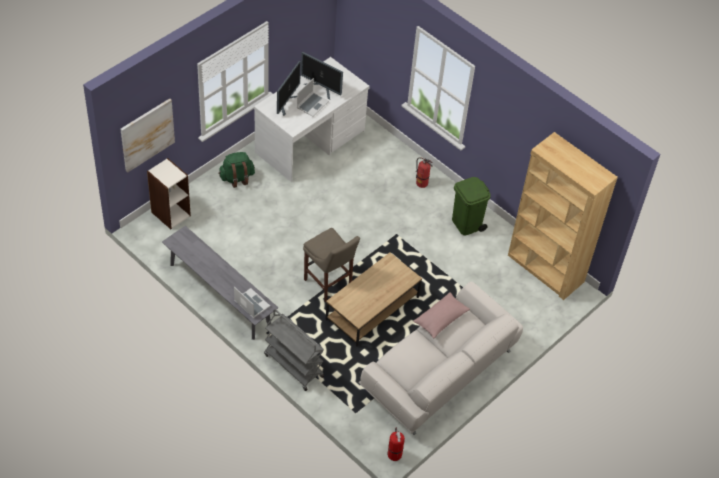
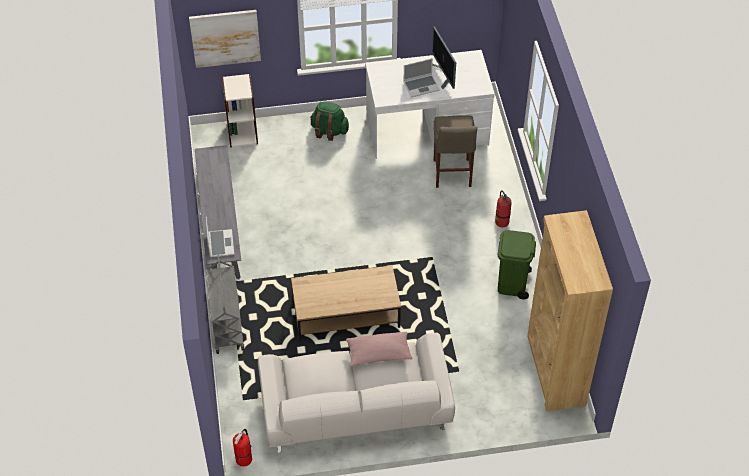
camera: 40 degrees right, 0 degrees up
(286, 102) = (398, 73): monitor -> none
(329, 285) = (325, 270): beige stool -> beige stool (452, 175)

